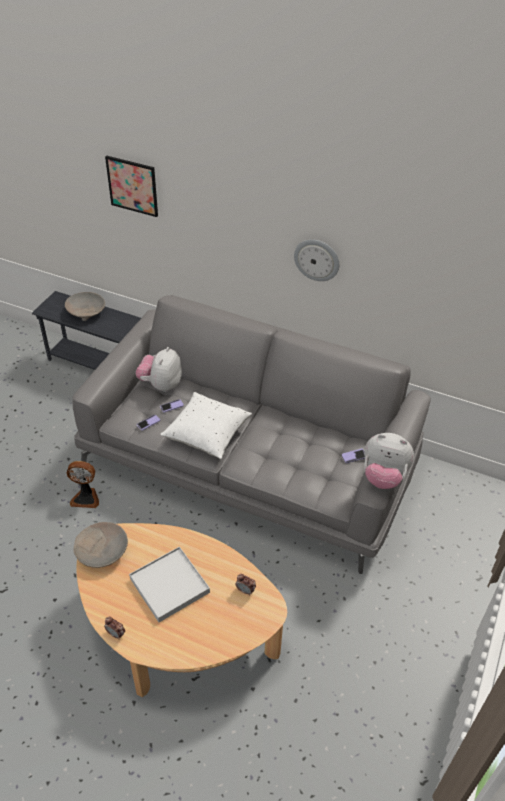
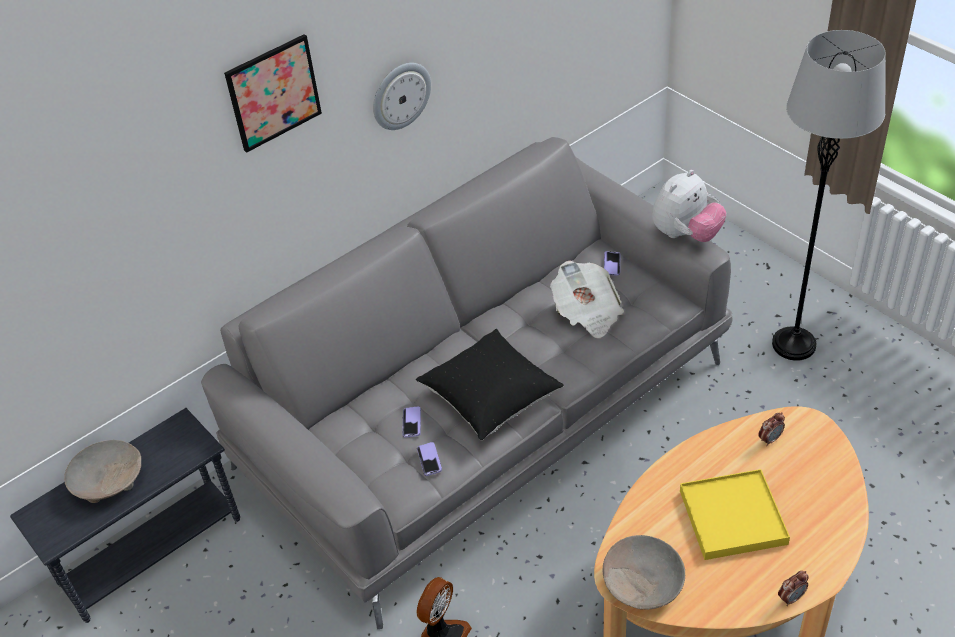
camera: 60 degrees left, 0 degrees up
(132, 186) = (107, 205): picture -> picture (273, 93)
(161, 385) = (355, 424): plush toy -> none
(169, 585) = (732, 517): white tray -> yellow tray
(207, 434) = (490, 398): white pillow -> black pillow
(302, 457) = (587, 313): none -> newspaper
(407, 616) = (794, 344): none -> grey floor lamp

